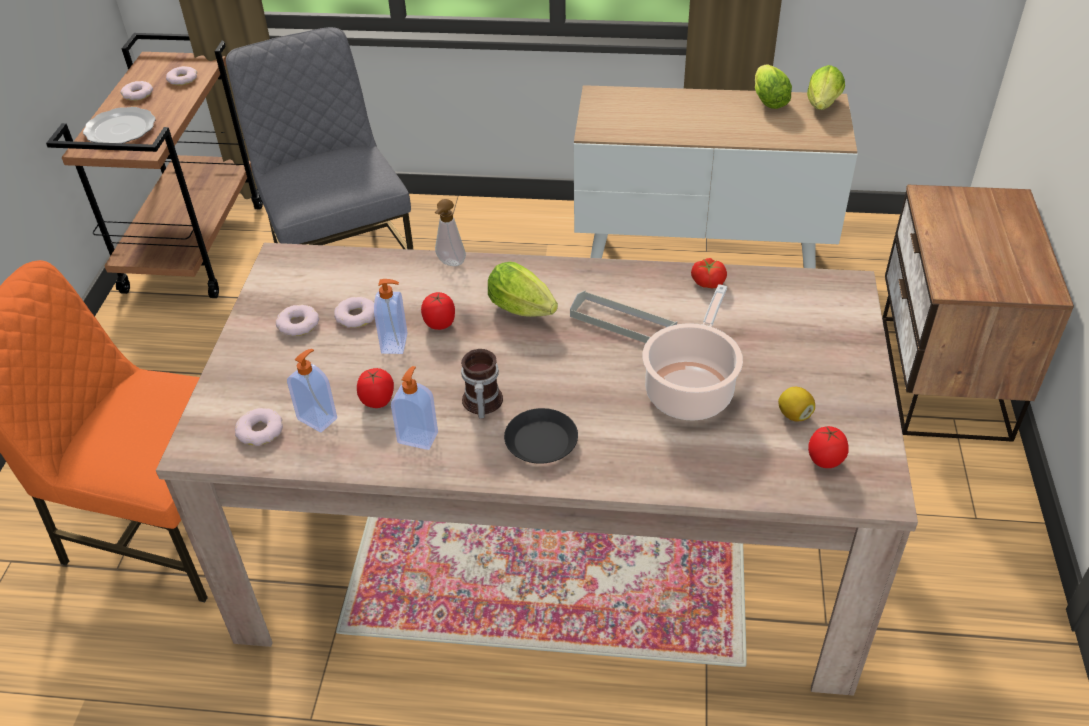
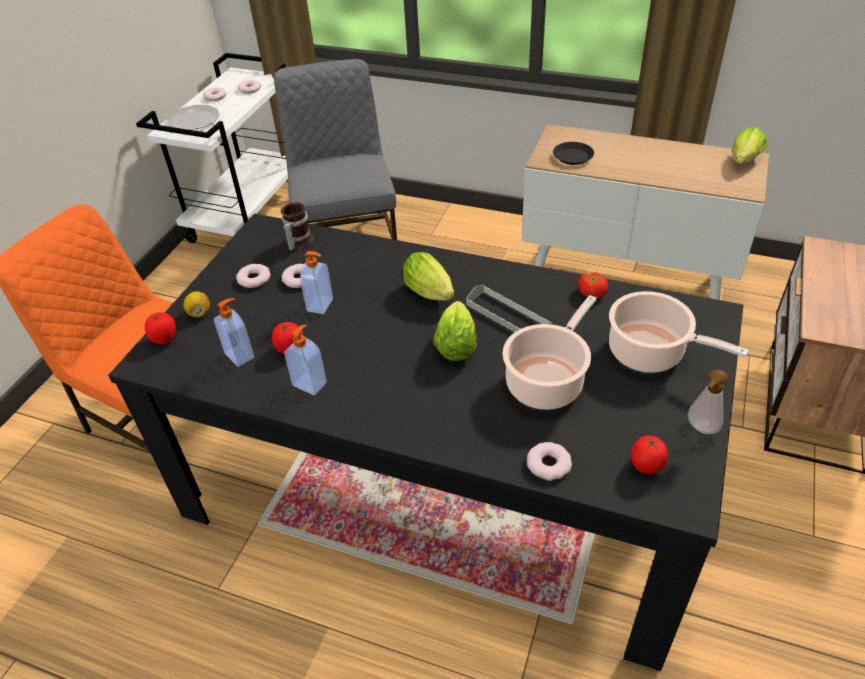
camera: 15 degrees right, 0 degrees up
(194, 247) = (250, 216): brown cart -> white cart
(260, 431) = (194, 357): donut -> donut (549, 464)
(440, 323) = (361, 294): tomato -> tomato (165, 339)
(450, 263) = (386, 248): soap dispenser -> soap dispenser (700, 429)
(480, 403) = (369, 364): mug -> mug (297, 242)
(541, 441) = (406, 404): black plate -> black plate (572, 156)
(550, 542) = (441, 485): beige dining table -> black dining table
(767, 99) = (697, 151): lettuce -> lettuce (456, 343)
(793, 339) = (651, 353): none -> cooking pot
(794, 414) = (631, 419): lemon -> lemon (199, 313)

